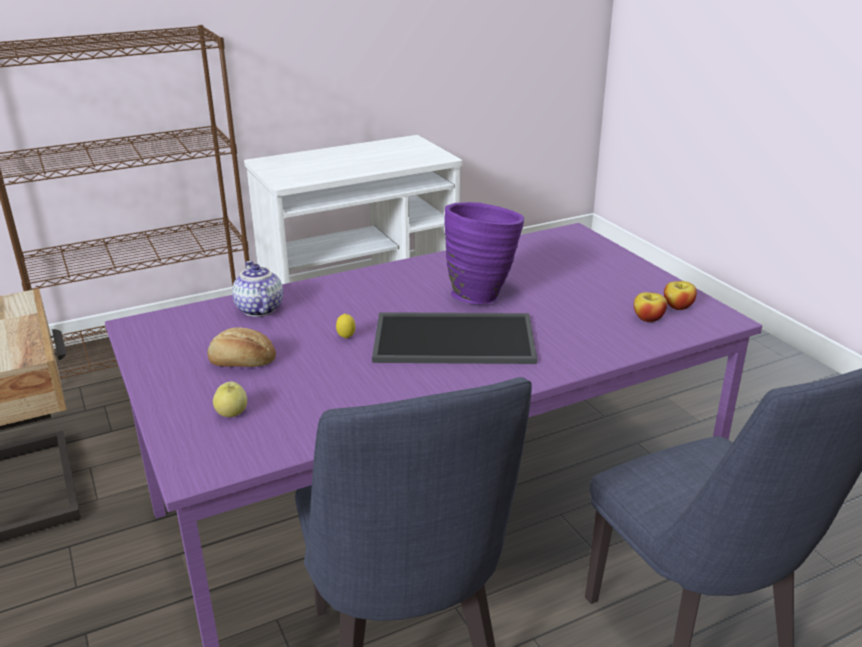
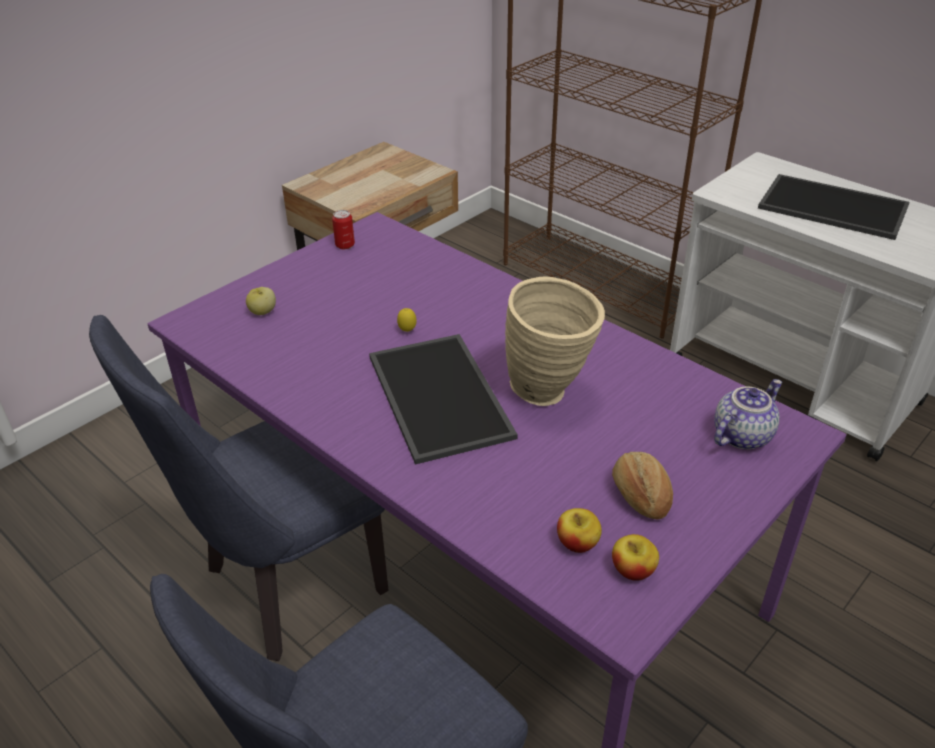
camera: 70 degrees right, 10 degrees up
(153, 347) = (345, 245): none -> can
(242, 363) = (338, 292): bread -> bread (639, 496)
(258, 309) = (435, 270): teapot -> teapot (741, 435)
(348, 161) = (831, 207): none -> tray
(481, 295) = (551, 393): purple vase -> beige vase

